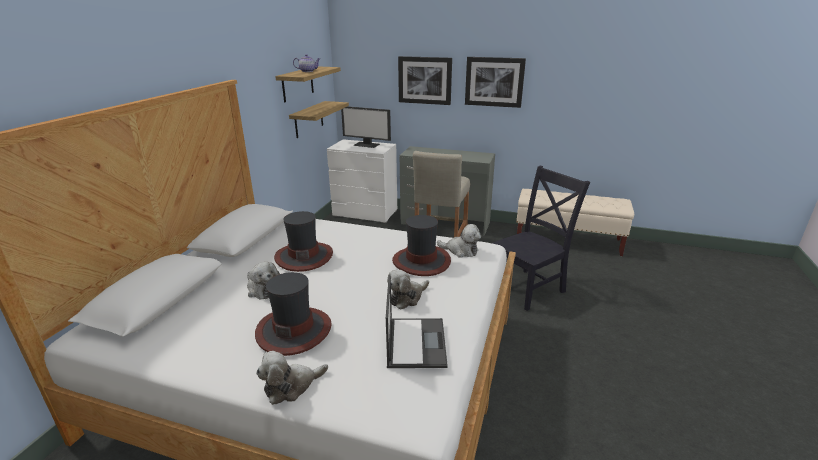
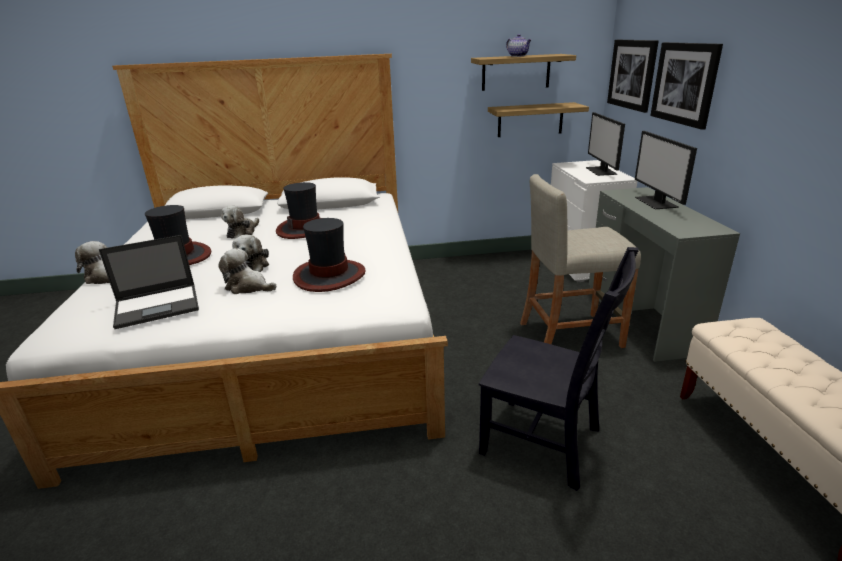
camera: 65 degrees right, 0 degrees up
(437, 151) = (657, 202): none -> monitor
(461, 250) = (375, 291): plush toy -> plush toy (253, 265)
(494, 82) = (772, 93): picture -> picture (632, 74)

